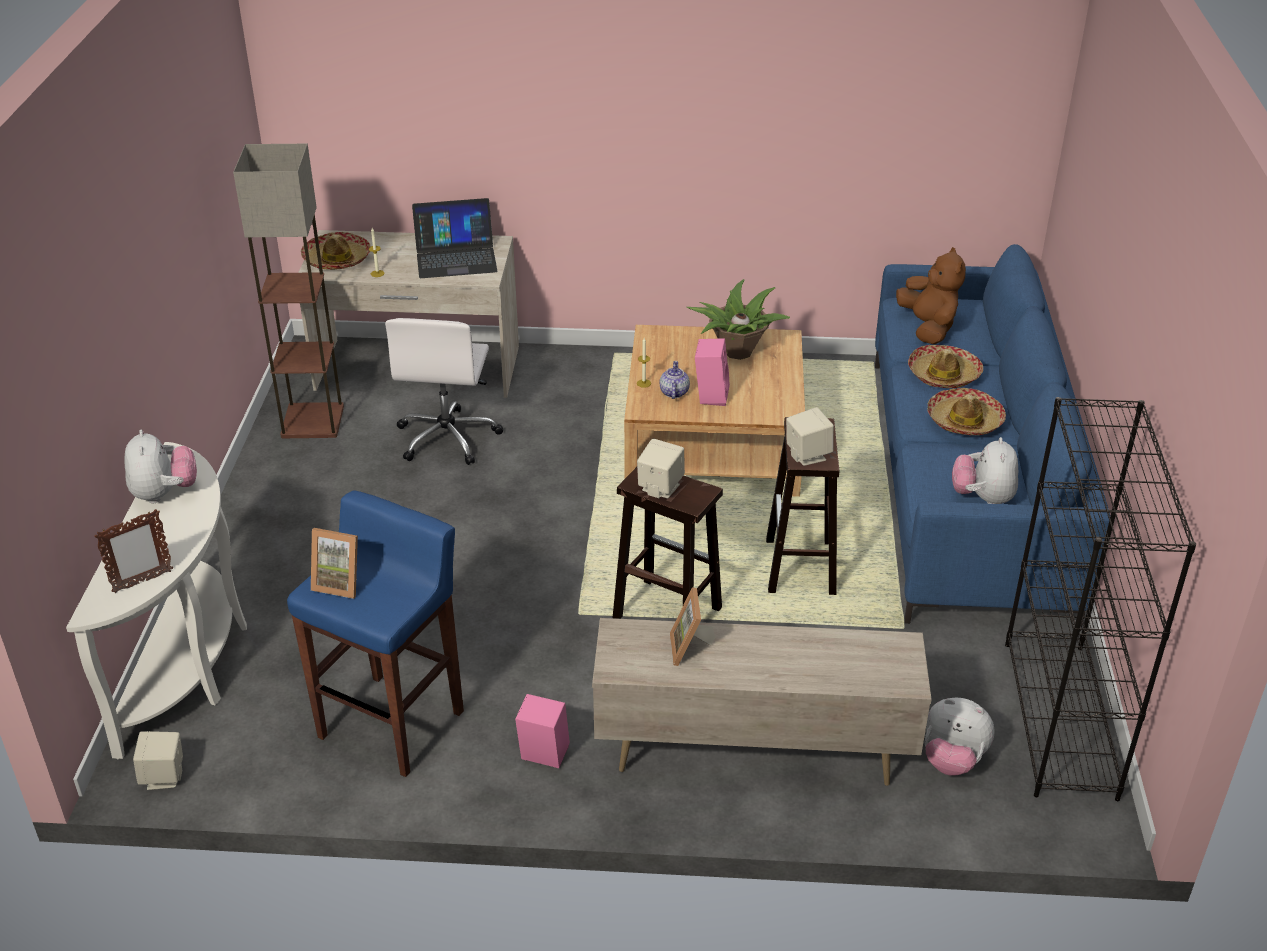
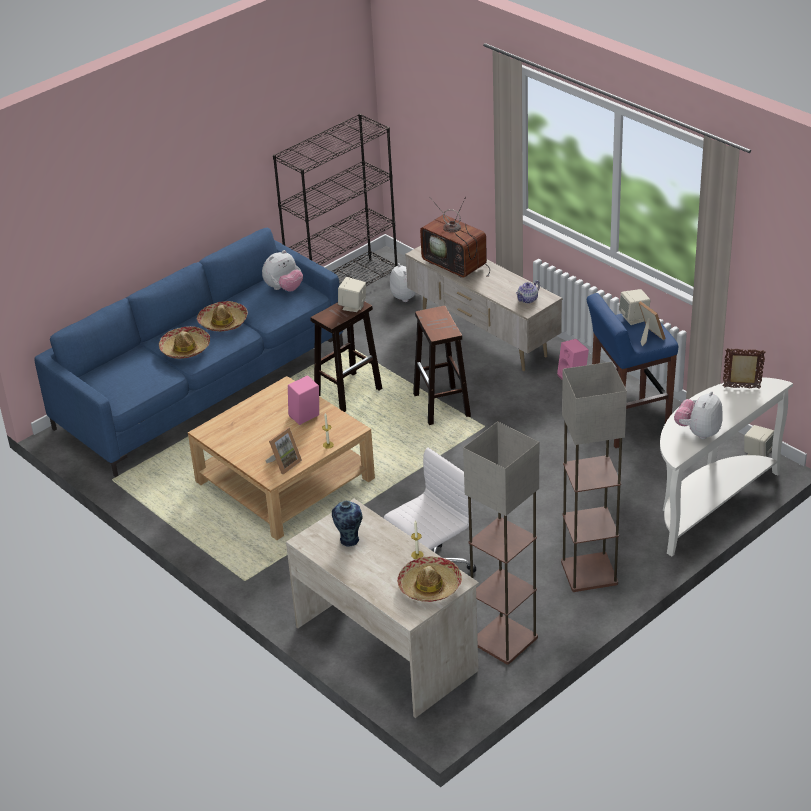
camera: 135 degrees left, 0 degrees up
(279, 515) = (588, 573): none -> floor lamp
(456, 257) = (349, 540): laptop -> vase
(660, 487) = (442, 325): beige speaker -> beige speaker (634, 318)
(673, 392) = (321, 430): teapot -> teapot (528, 299)
(690, 649) = (505, 290): picture frame -> picture frame (284, 463)
(737, 352) = (247, 436): potted plant -> none
(821, 655) = (457, 264): none -> television
(928, 328) = (138, 378): brown plush toy -> none

